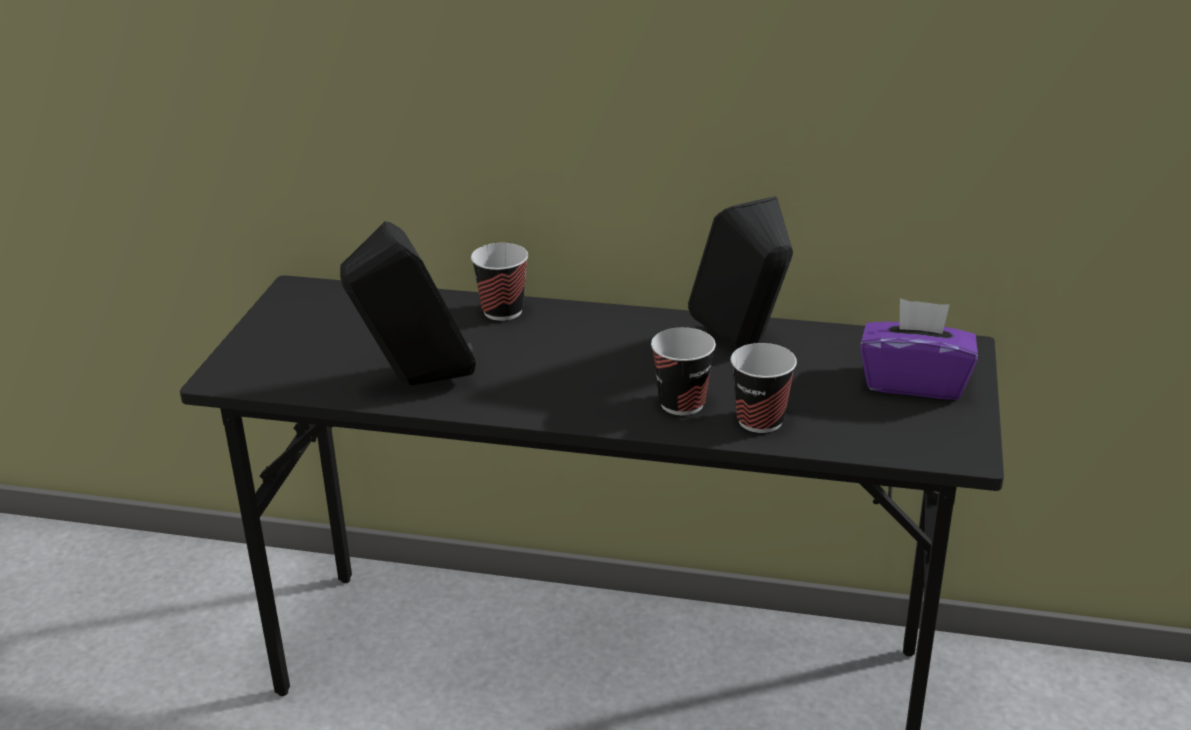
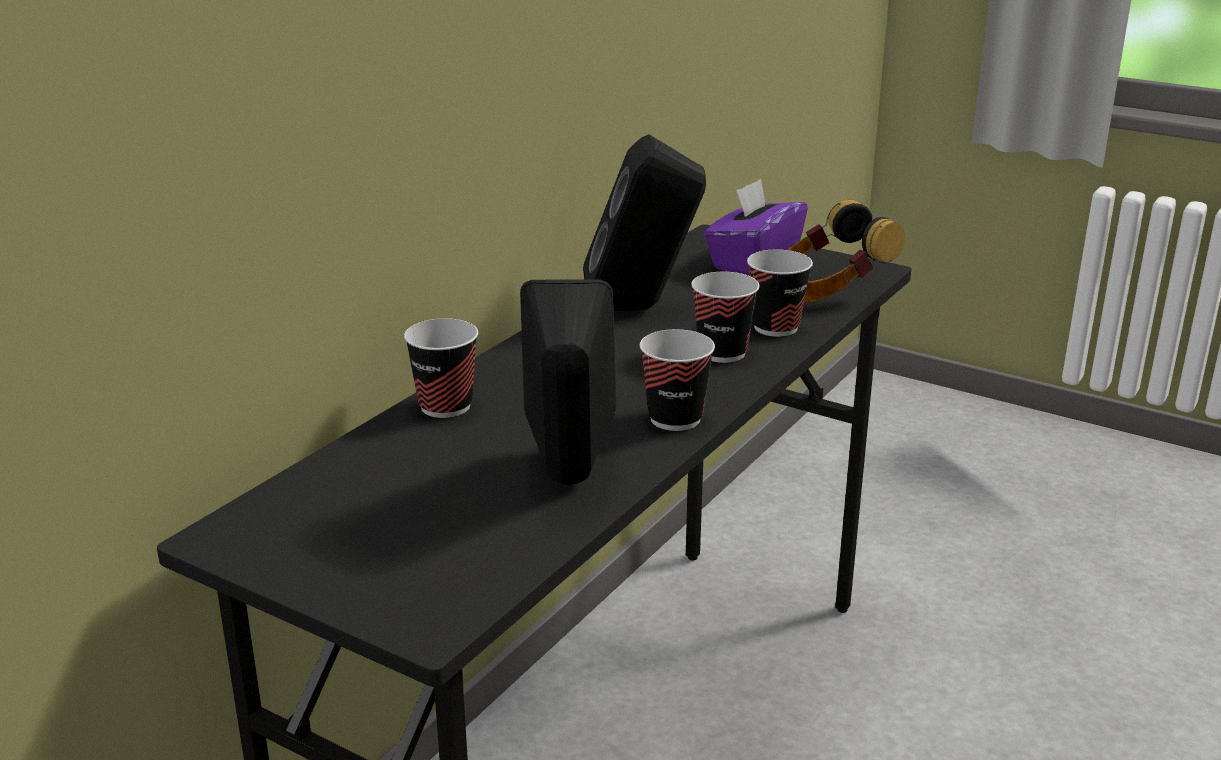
camera: 70 degrees left, 5 degrees down
(540, 405) = (675, 419): none -> cup
(877, 437) = (830, 292): none -> headphones

